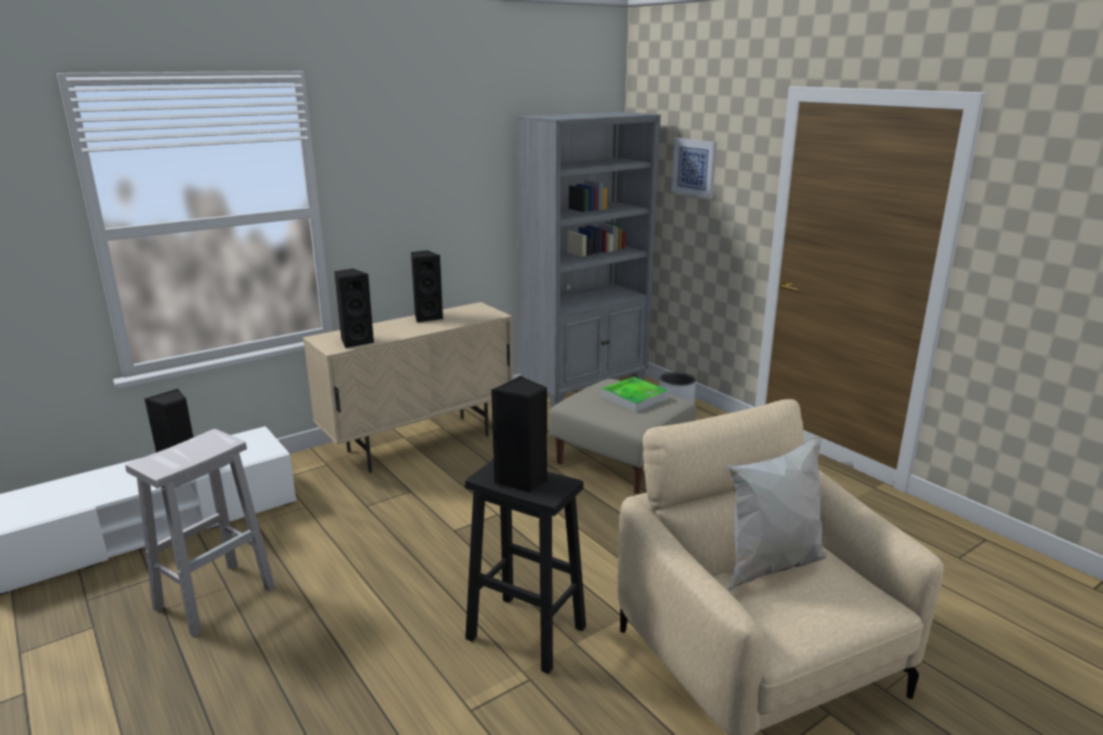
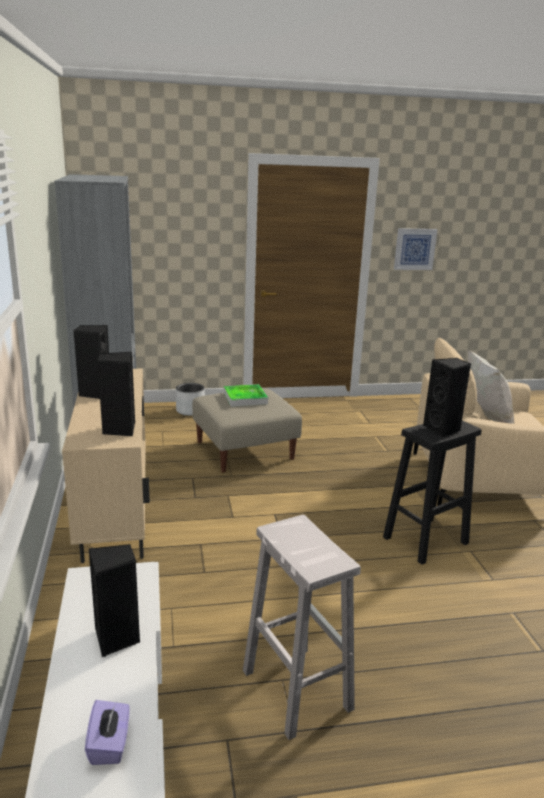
camera: 65 degrees left, 0 degrees up
(70, 497) = (109, 745): none -> purple tissue box
(694, 167) = (162, 218): picture -> picture (414, 249)

